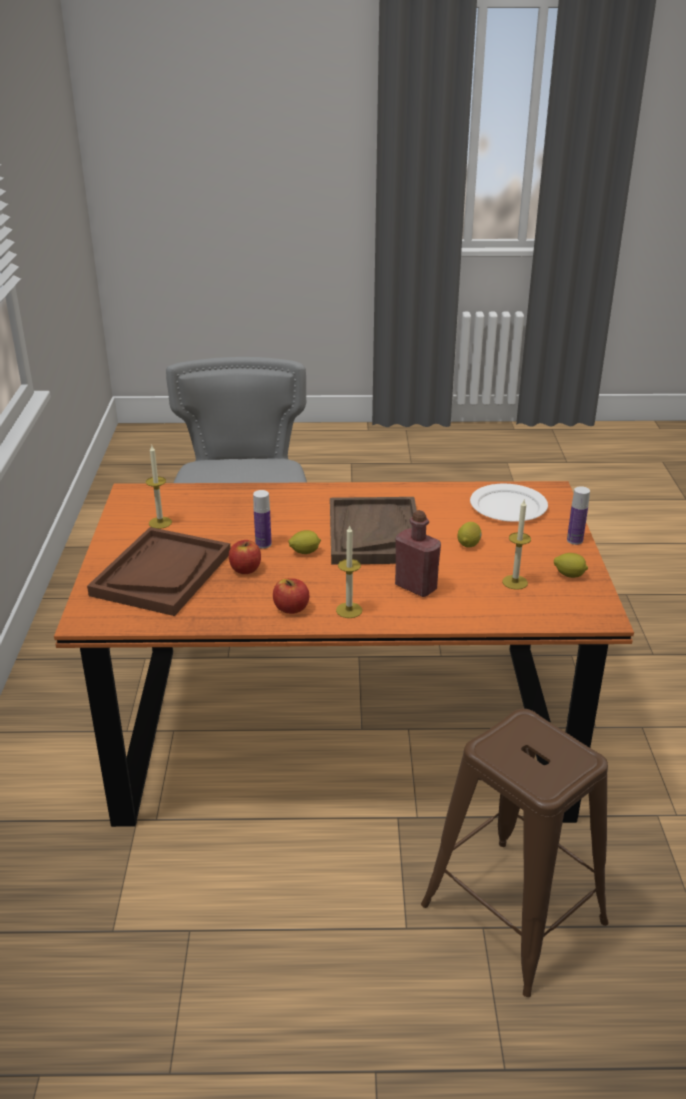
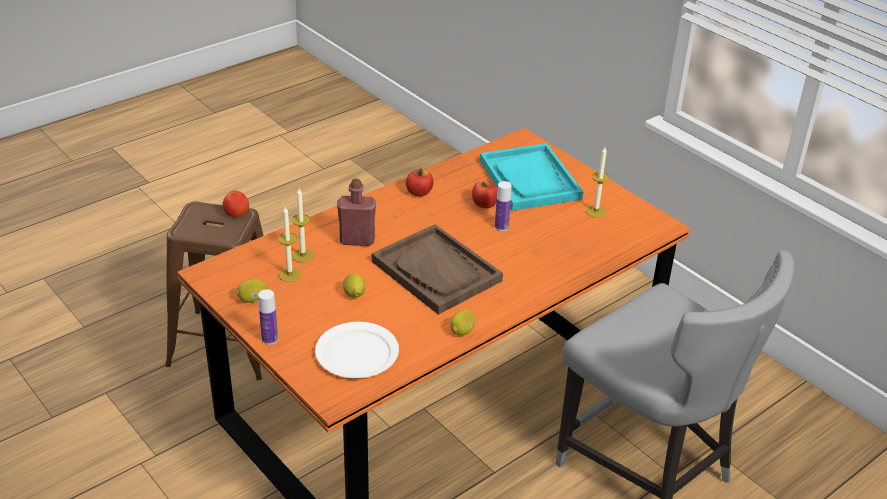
camera: 140 degrees right, 5 degrees up
(162, 573) = (530, 179): brown tray -> turquoise tray
(304, 552) = (465, 233): lemon -> lemon (462, 331)
(349, 610) = (382, 206): candle -> candle (303, 255)
(495, 752) = (236, 213): none -> apple

